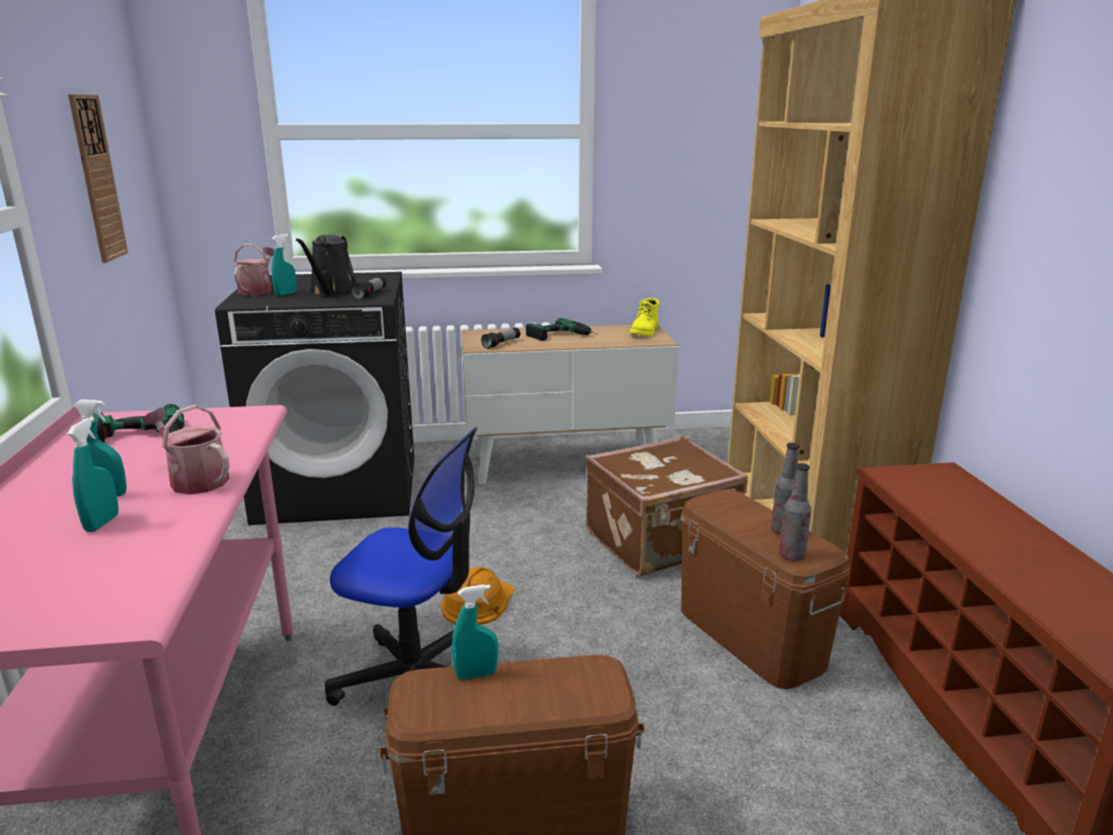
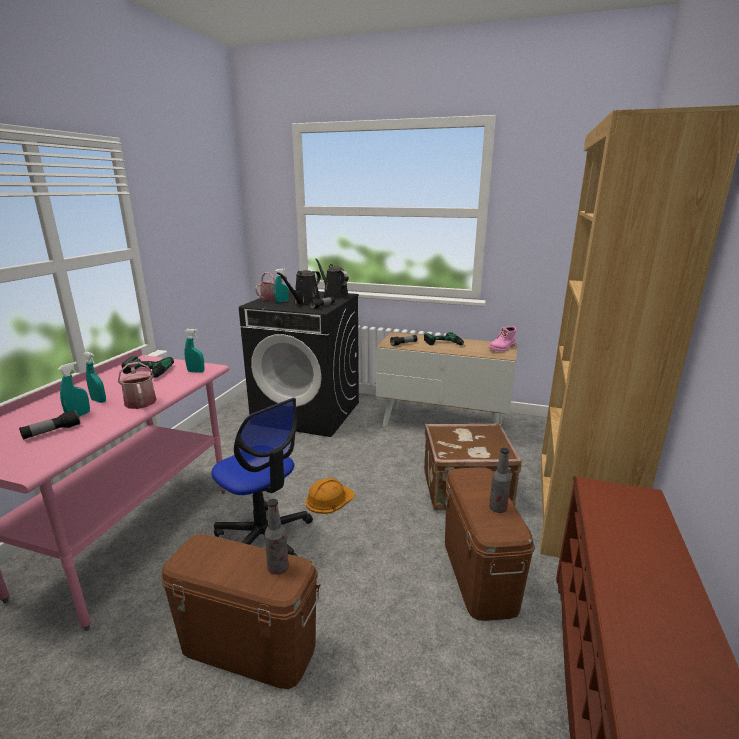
camera: 25 degrees right, 0 degrees up
(84, 557) = (52, 432): none -> flashlight
(97, 179) = (197, 234): wall clock -> none
(366, 278) = (334, 296): none -> black watering can
(476, 675) = (229, 548): turquoise spray bottle -> turquoise spray bottle (196, 371)
(645, 332) = (502, 348): yellow boot -> pink boot
(792, 556) = (487, 528): bottle -> bottle (278, 568)

